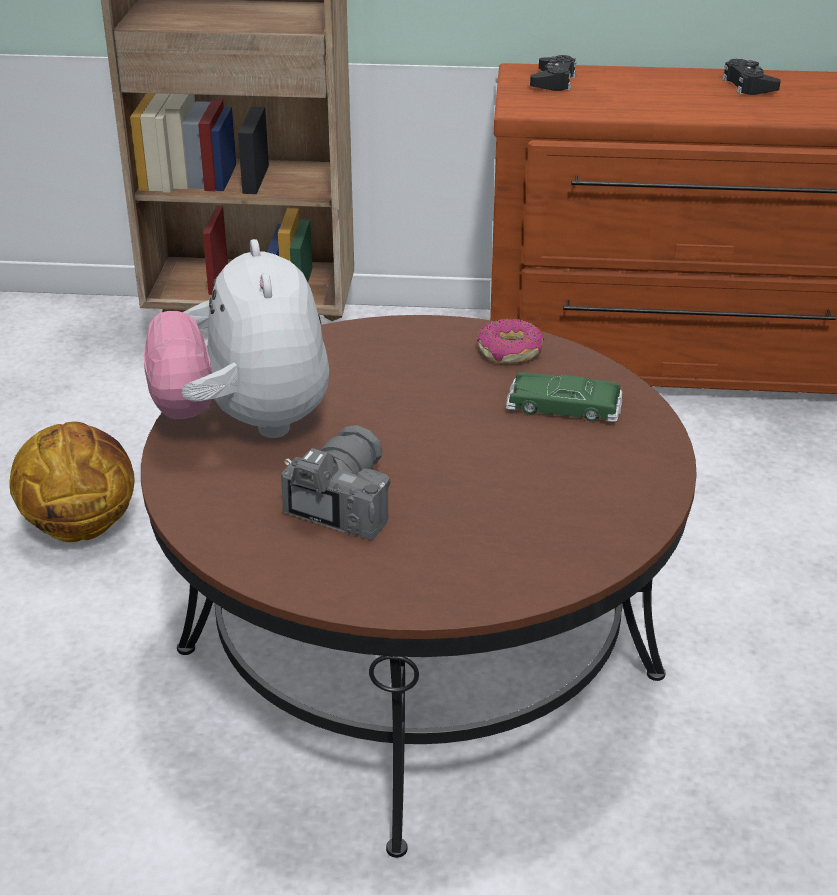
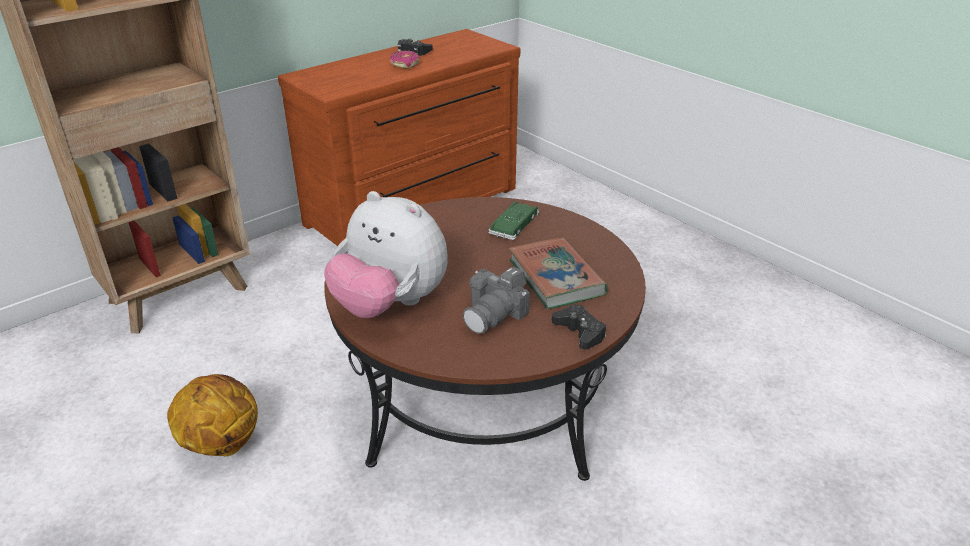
camera: 45 degrees left, 0 degrees up
(339, 503) = (495, 314): camera -> camera turned 120 degrees counterclockwise
(495, 504) = (556, 278): none -> book
(510, 351) = (454, 213): donut -> donut (405, 64)
(553, 81) = (322, 76): black game controller -> black game controller (580, 332)
(564, 406) = (514, 225): green toy car -> green toy car turned 150 degrees clockwise

